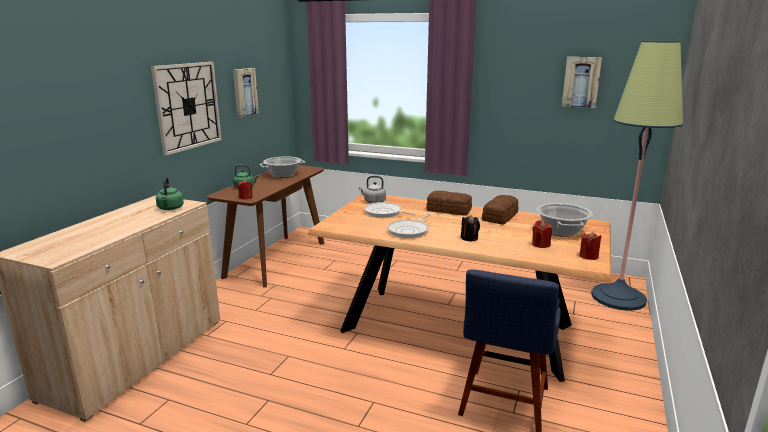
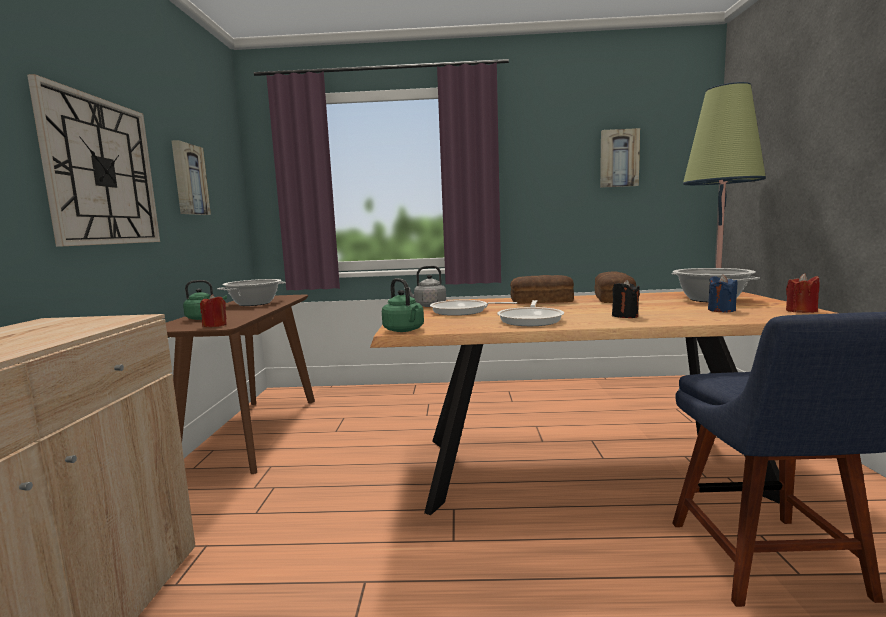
camera: 20 degrees left, 10 degrees down
(170, 208) = (87, 325): green kettle -> green kettle (404, 330)
(540, 244) = (721, 310): red candle -> blue candle

